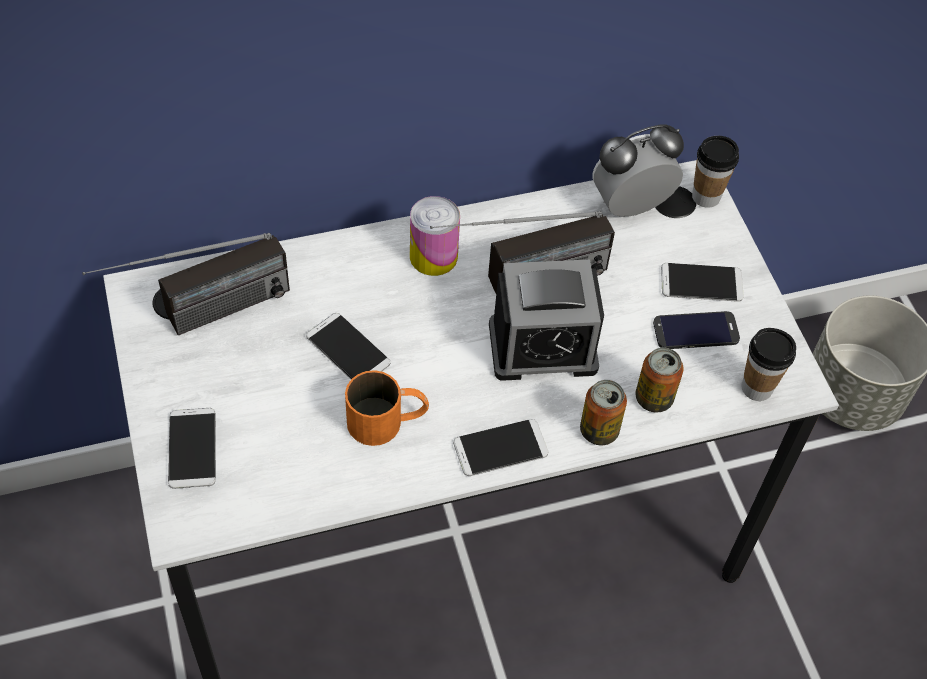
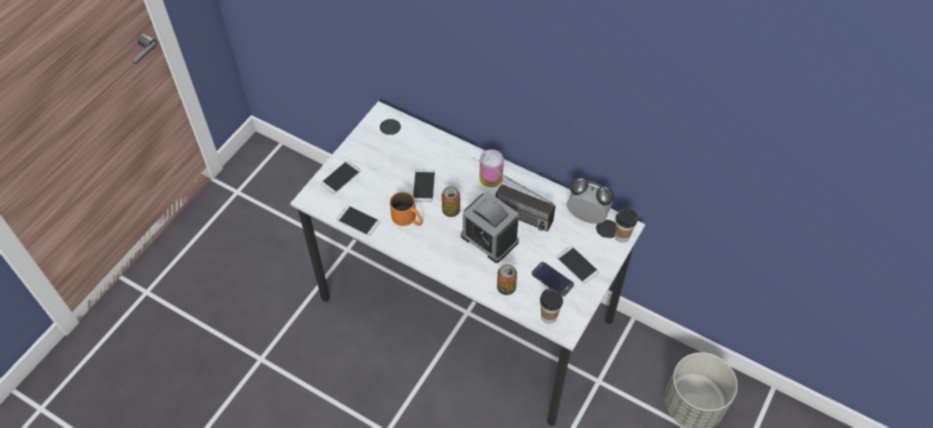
camera: 50 degrees right, 0 degrees up
(199, 317) = (390, 137): radio -> none
(500, 448) = (433, 258): phone -> phone (358, 221)
(599, 430) = (473, 281): can -> can (451, 210)

